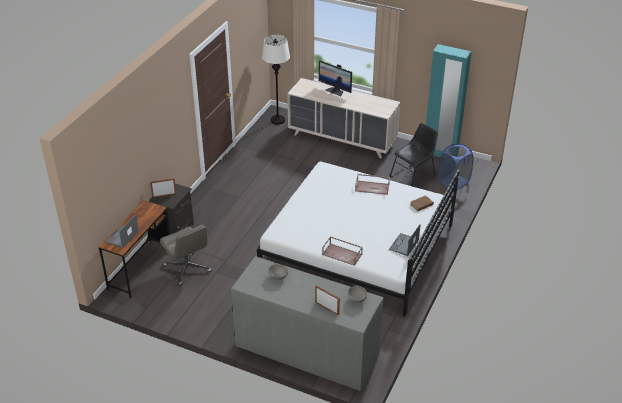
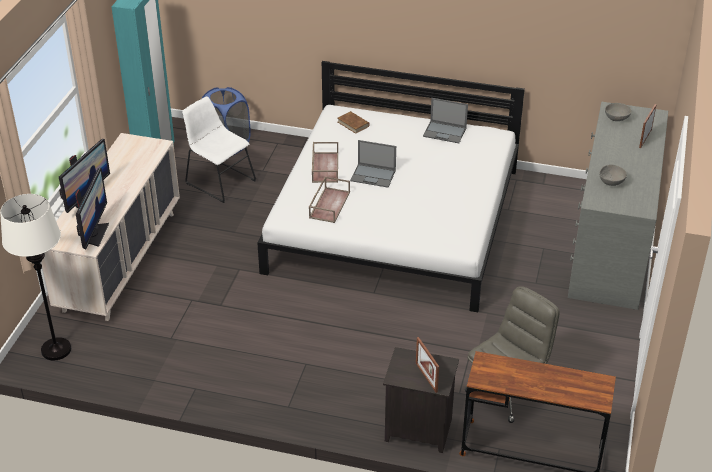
camera: 100 degrees left, 0 degrees up
(122, 237) = (574, 388): laptop -> laptop (373, 176)
(305, 93) = (94, 234): none -> monitor
(342, 254) = (483, 181): brown tray -> brown tray (329, 204)
(413, 176) = (218, 180): black chair -> white chair

